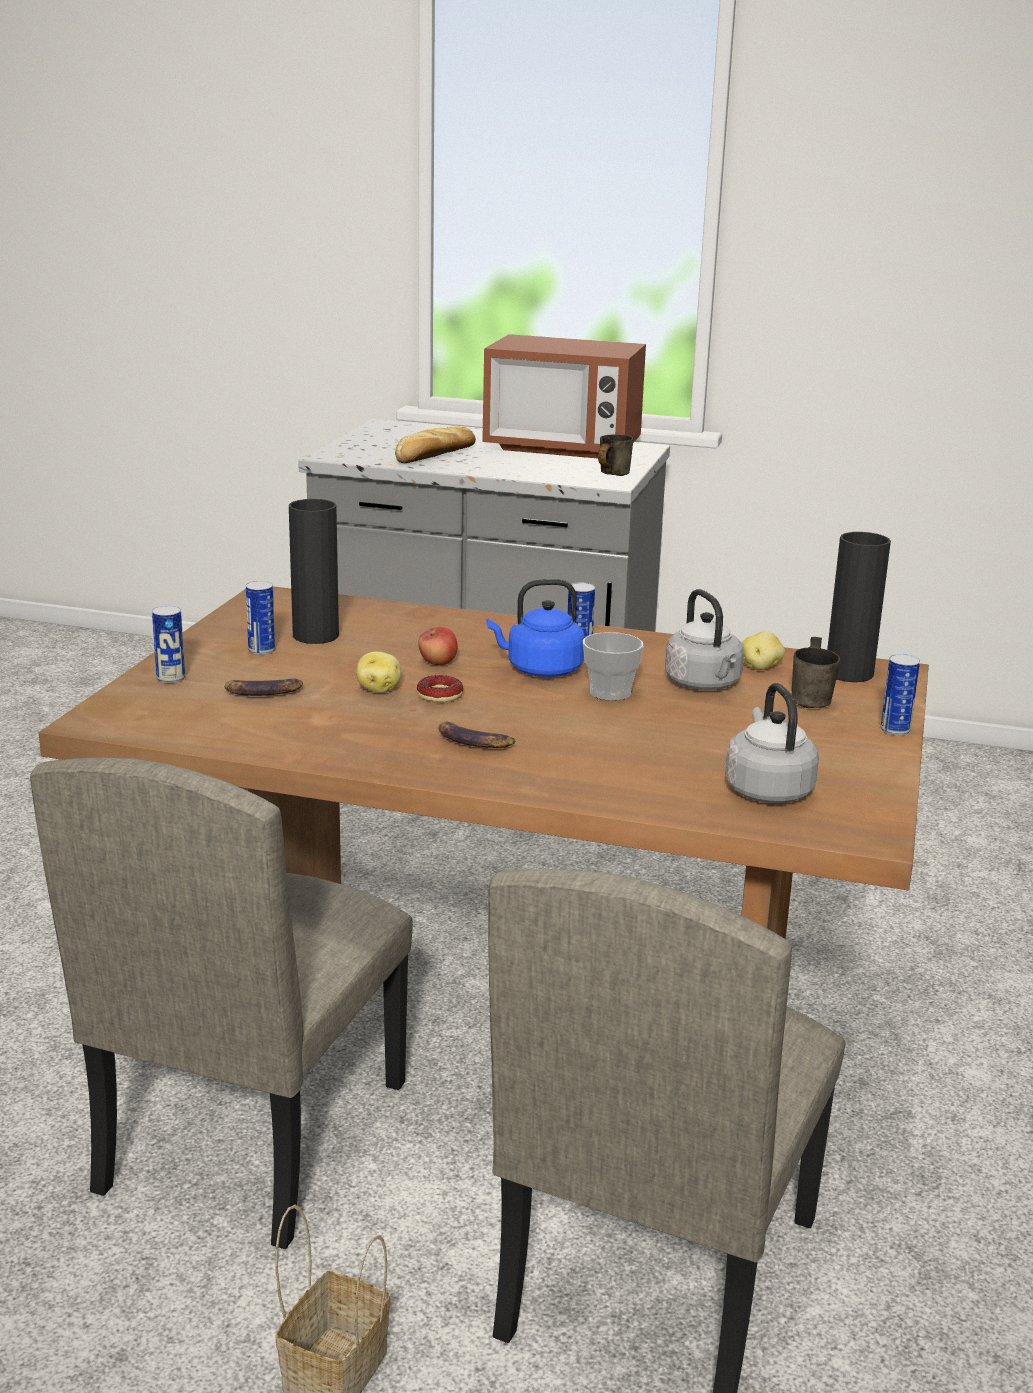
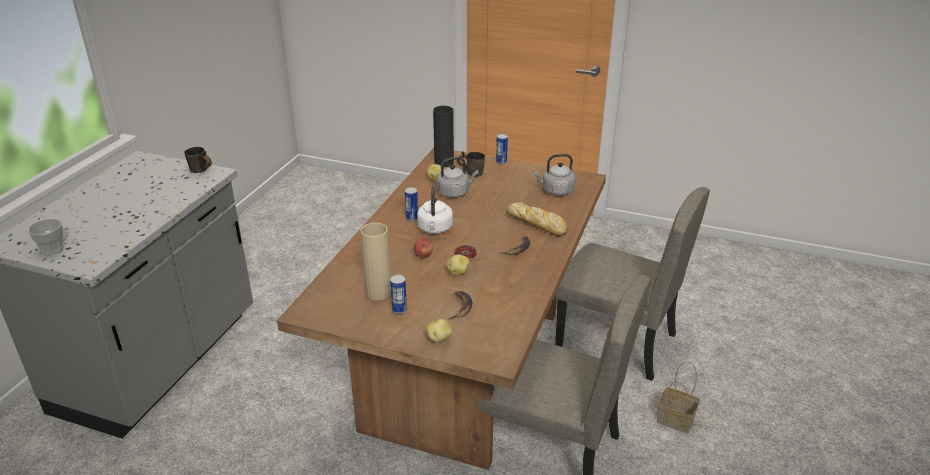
camera: 85 degrees left, 10 degrees up
(171, 678) = (439, 339): can -> potato
(315, 636) = (378, 293): black vase -> beige vase
(435, 455) = (115, 225): bread -> bread (537, 224)
(540, 670) = (435, 229): blue kettle -> white kettle
(562, 448) = (124, 182): microwave -> none
(610, 693) = (463, 214): cup -> cup (52, 250)

